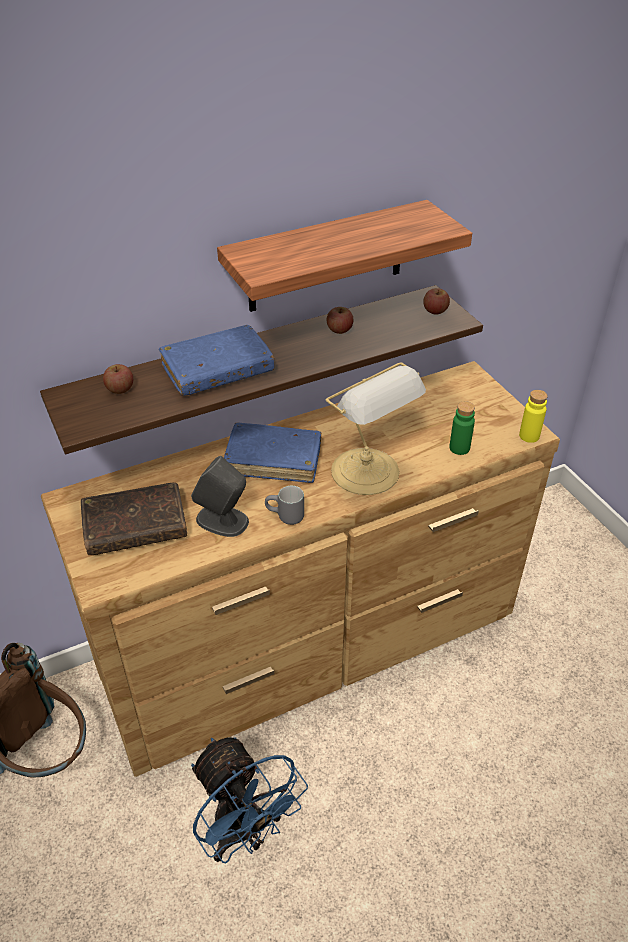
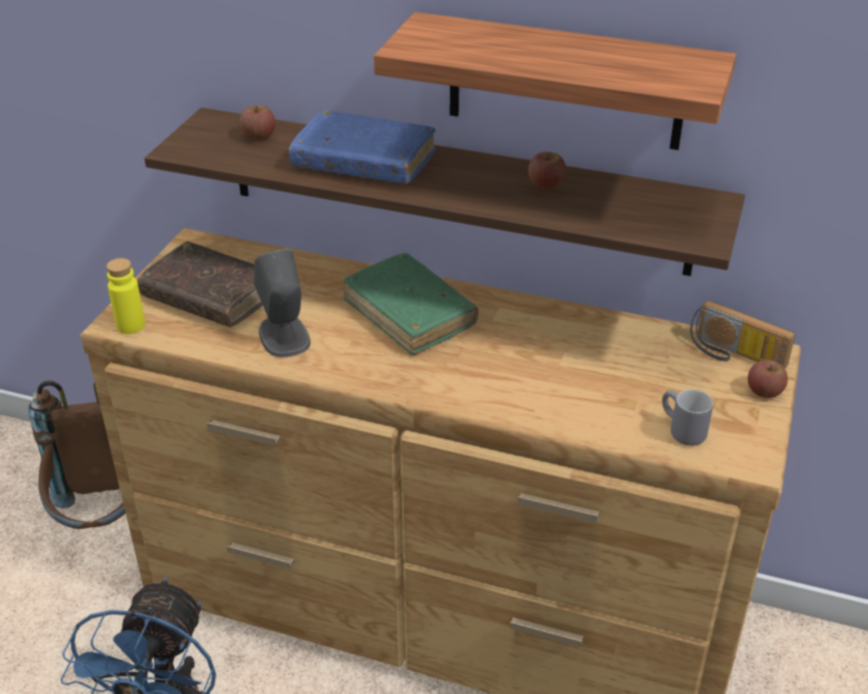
camera: 45 degrees right, 5 degrees down
(273, 460) = (409, 314): blue book -> green book
(285, 517) = (340, 369): grey mug -> grey mug (679, 432)
(368, 473) = (483, 382): table lamp -> none
(435, 311) = (692, 218): apple -> apple (764, 391)
(456, 383) = (734, 355): none -> radio
(459, 448) = (627, 420): green bottle -> none
(529, 436) = (739, 462): yellow bottle -> yellow bottle (131, 325)

